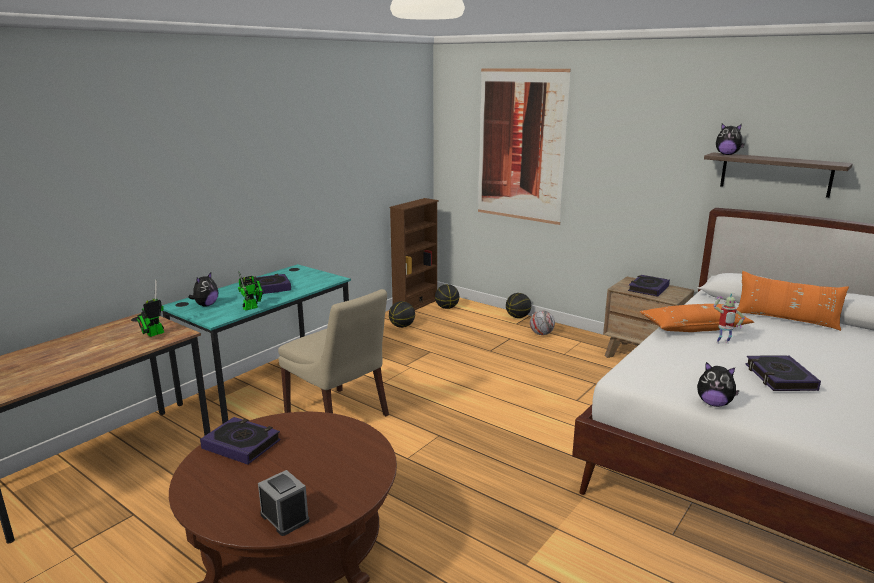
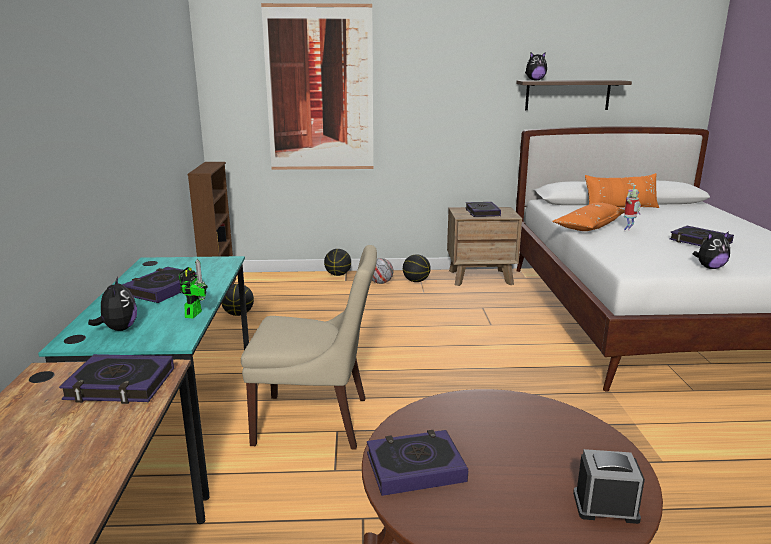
camera: 40 degrees left, 0 degrees up
(153, 334) = (120, 385): toy robot -> book
(446, 308) = (257, 284): basketball -> basketball (416, 281)

